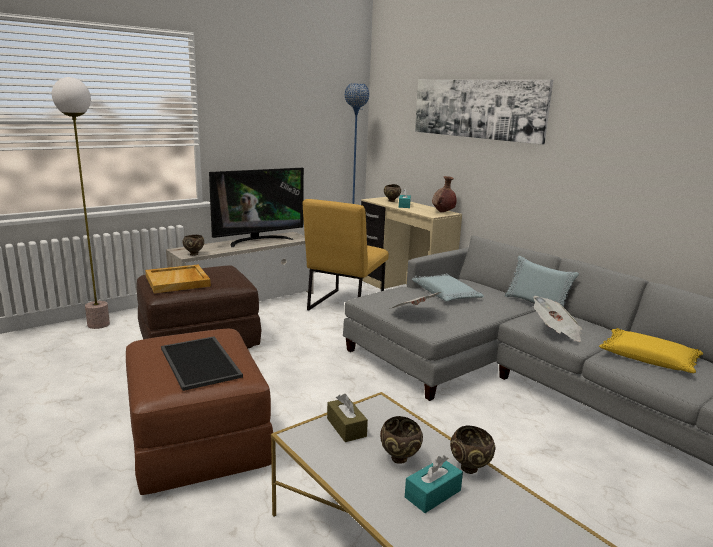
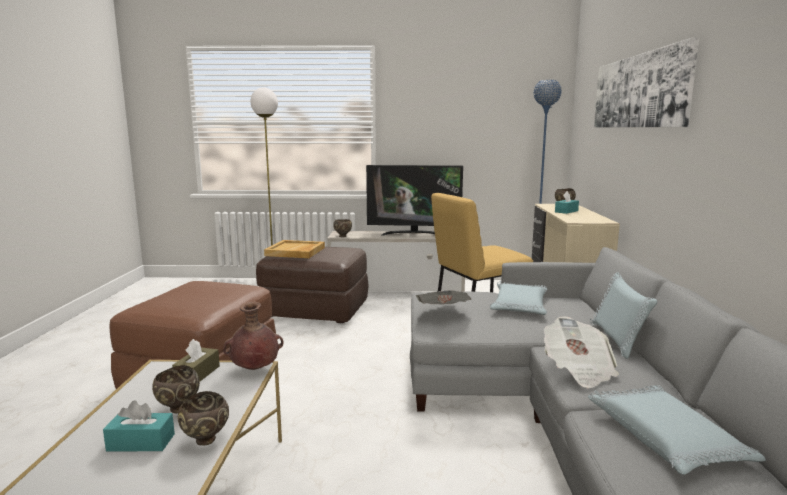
camera: 40 degrees right, 5 degrees down
(202, 362) = (191, 300): tray -> none
(443, 212) = (597, 220): brown vase -> brown vase (254, 369)
(649, 356) = (666, 435): yellow pillow -> blue pillow

